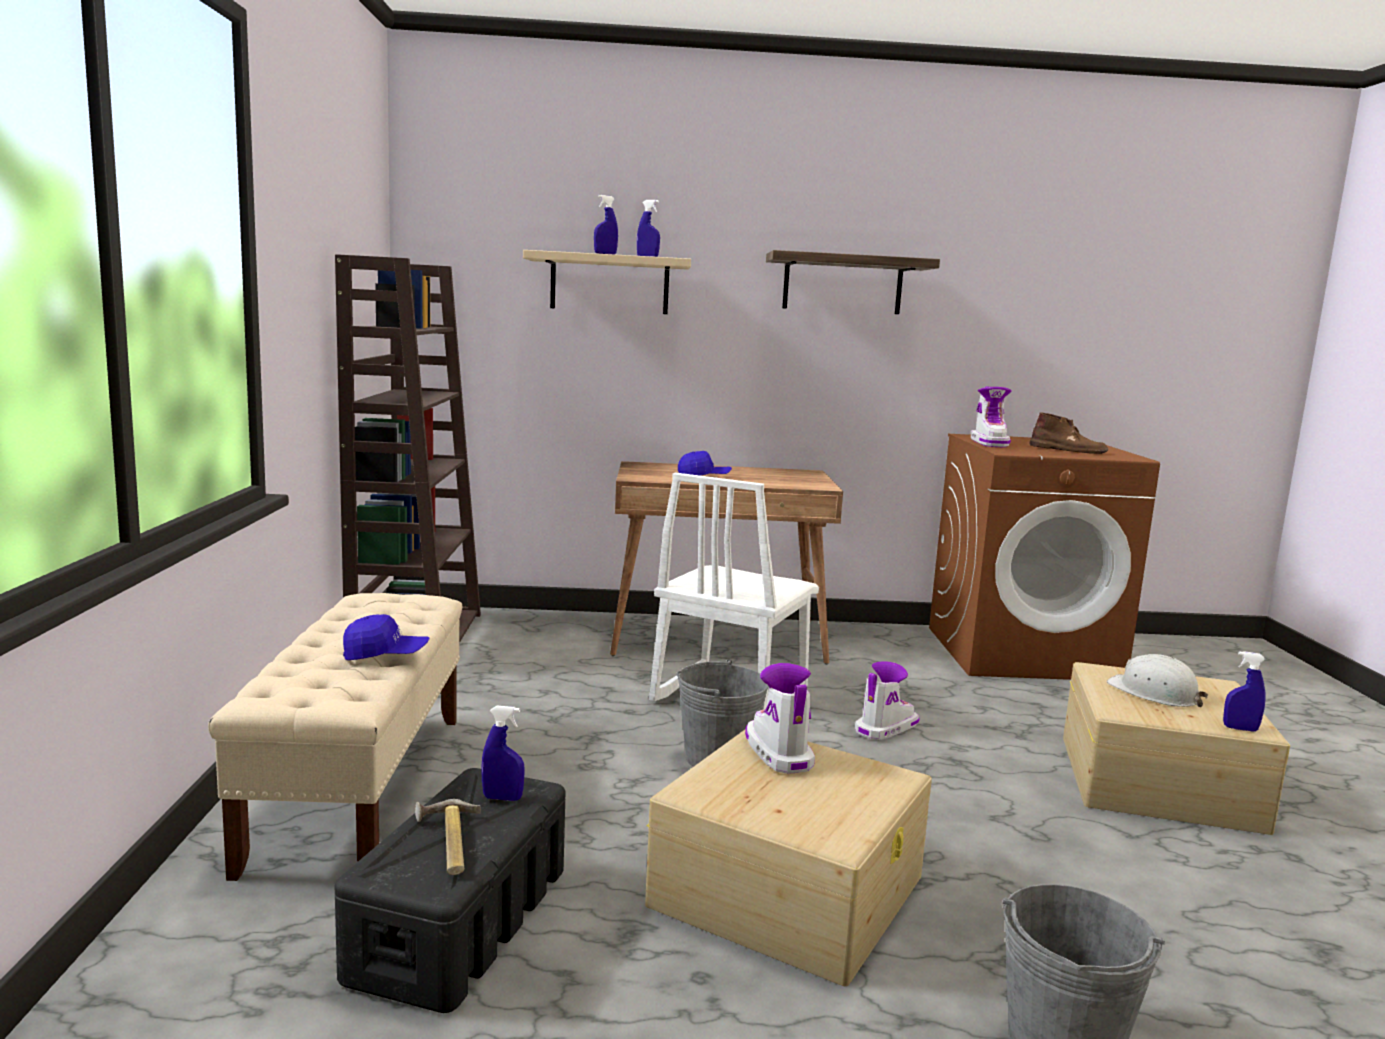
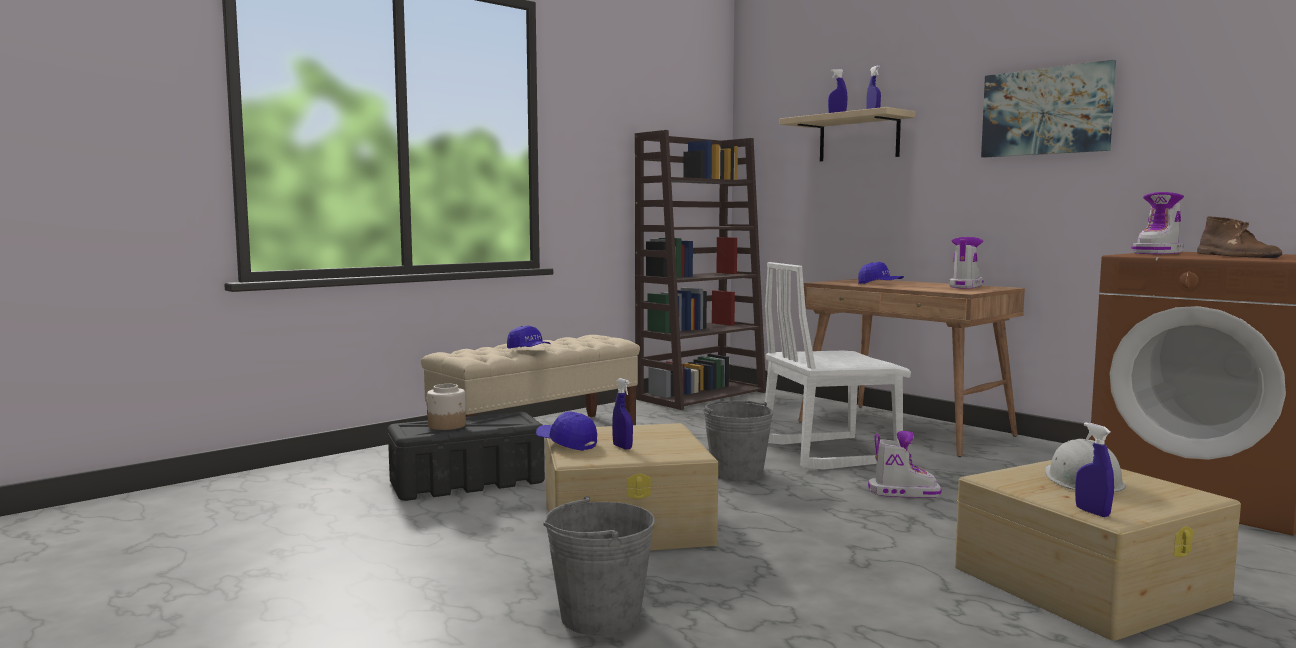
camera: 50 degrees right, 5 degrees down
(447, 843) = (447, 425): hammer -> jar
(502, 798) = (504, 421): blue spray bottle -> blue spray bottle (622, 447)
(755, 816) = (566, 444): none -> blue cap
(777, 753) = (656, 432): boot -> boot (965, 286)
(842, 284) = (1046, 111): shelf -> picture

